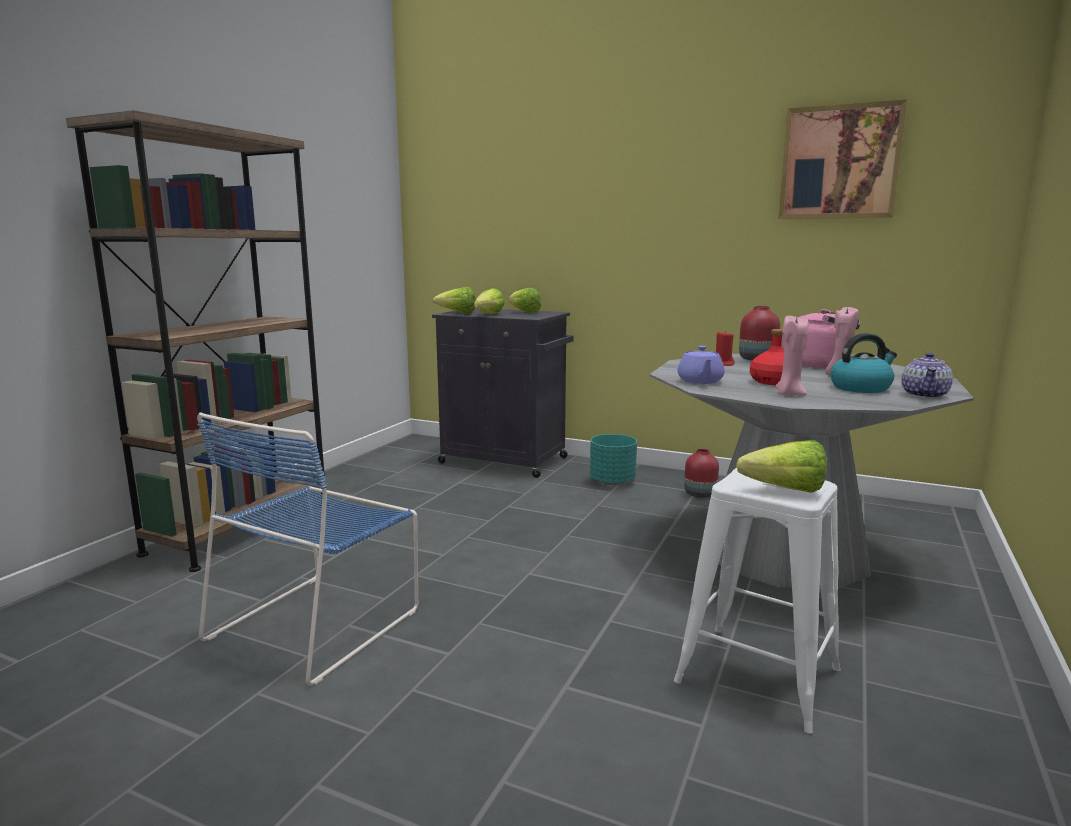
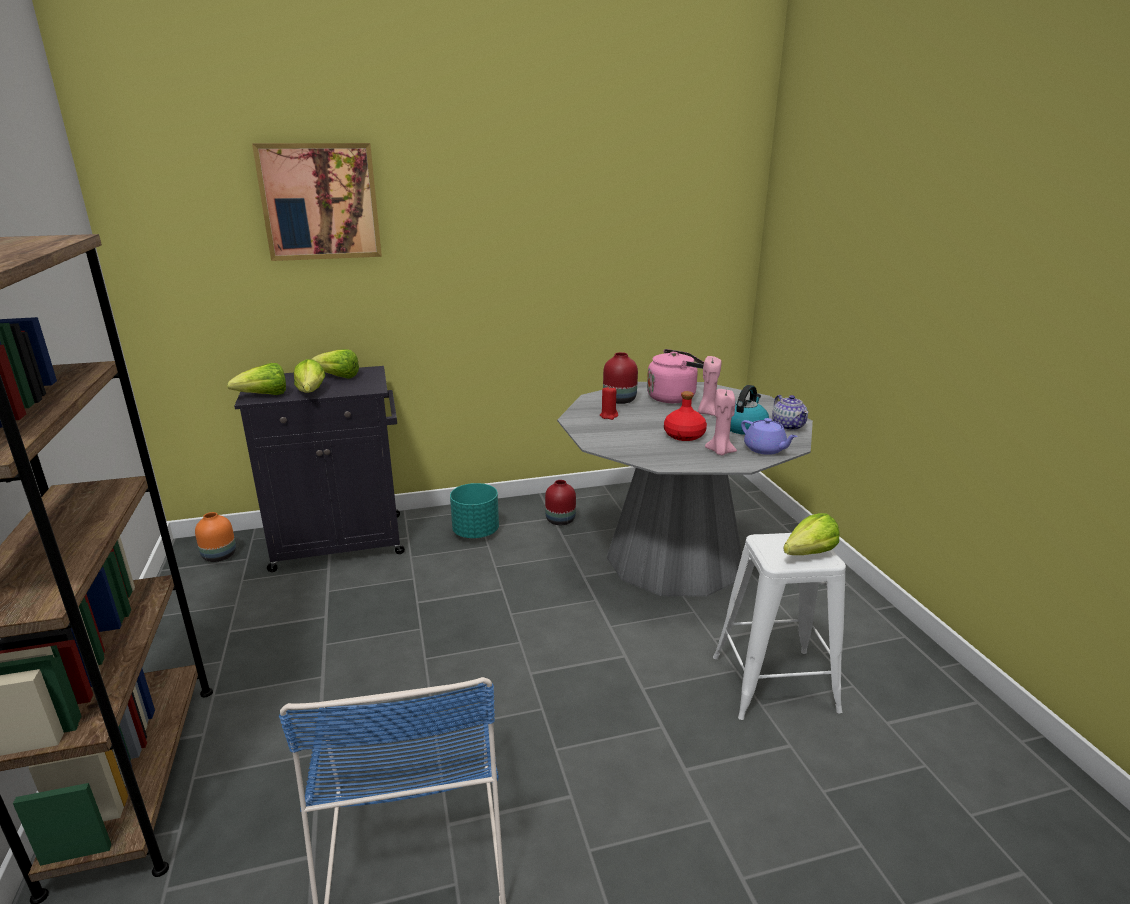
camera: 40 degrees left, 10 degrees up
(423, 447) = (218, 556): none -> orange vase
(700, 381) = (638, 451): purple teapot -> purple teapot (765, 449)
(839, 162) = (633, 203): picture -> picture (320, 202)

